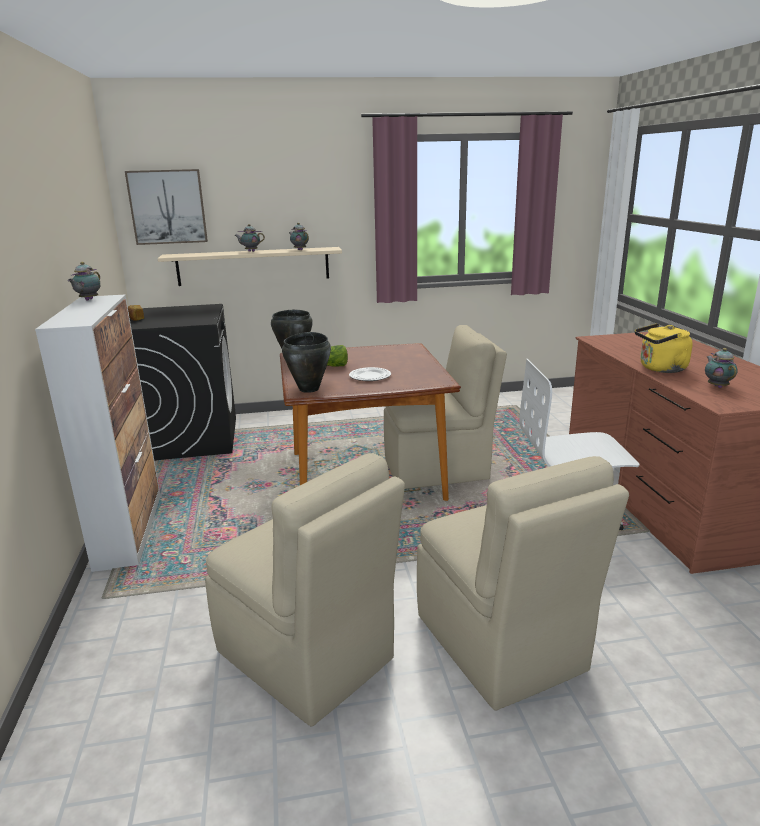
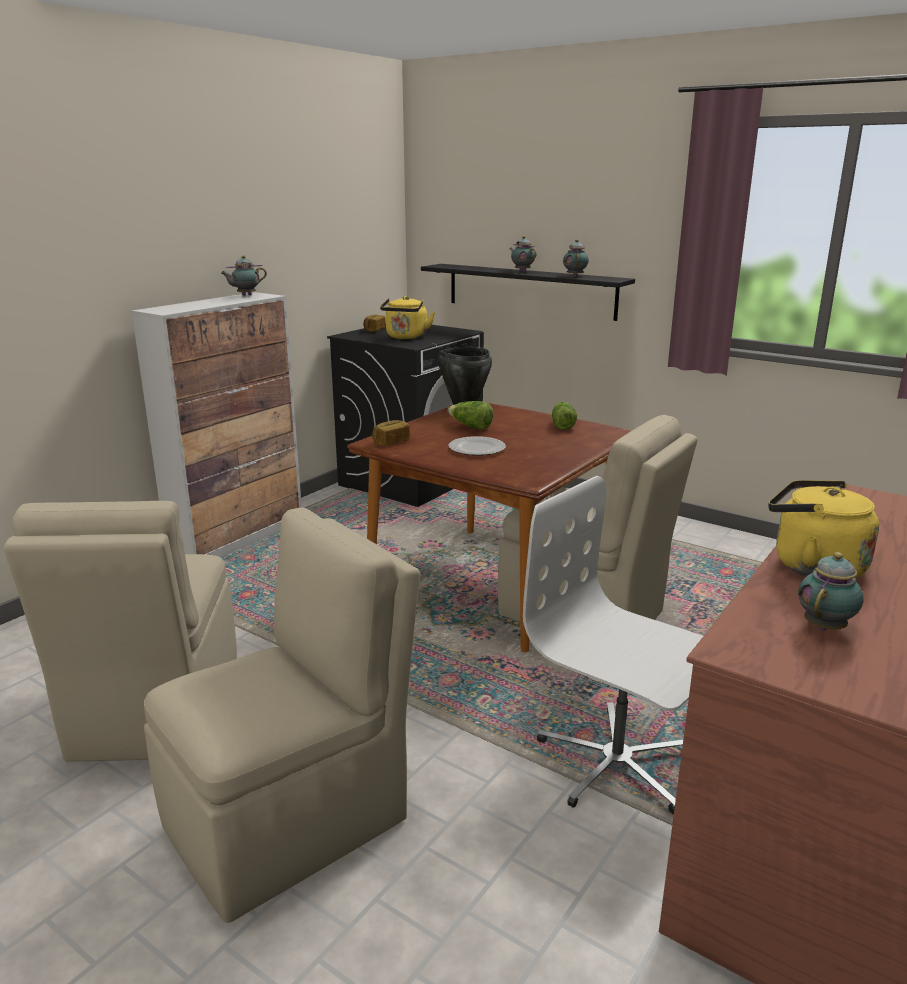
camera: 45 degrees right, 0 degrees up
(167, 207) = (452, 208): picture -> none
(181, 318) = (406, 337): none -> yellow kettle
(253, 266) = (530, 291): beige shelf -> black shelf
(309, 389) = (391, 442): black cooking pot -> bread
(377, 350) = (563, 425): none -> lettuce
(501, 645) = (292, 820): beige chair -> beige chair turned 150 degrees counterclockwise

